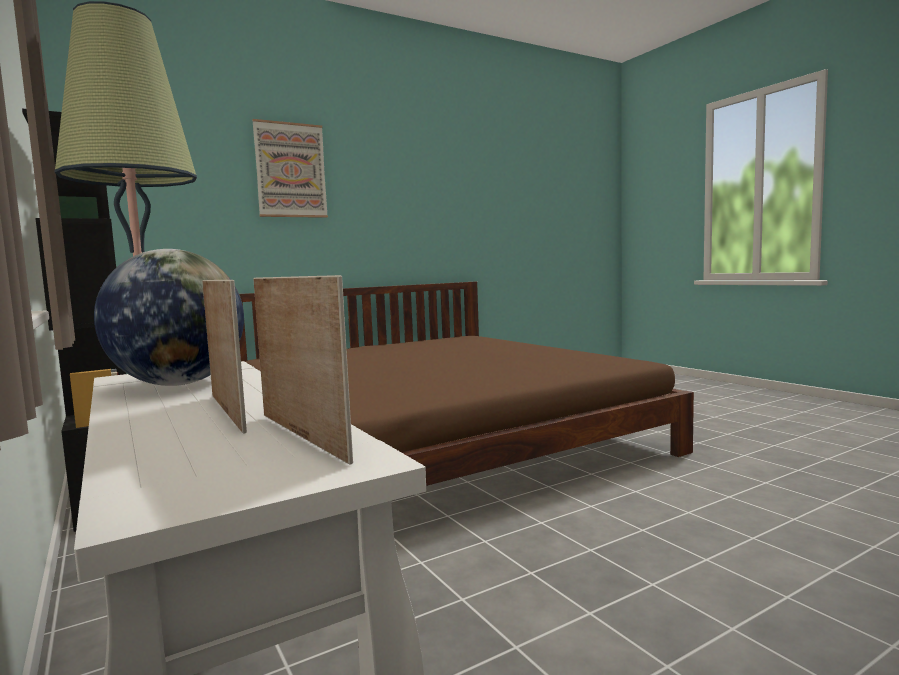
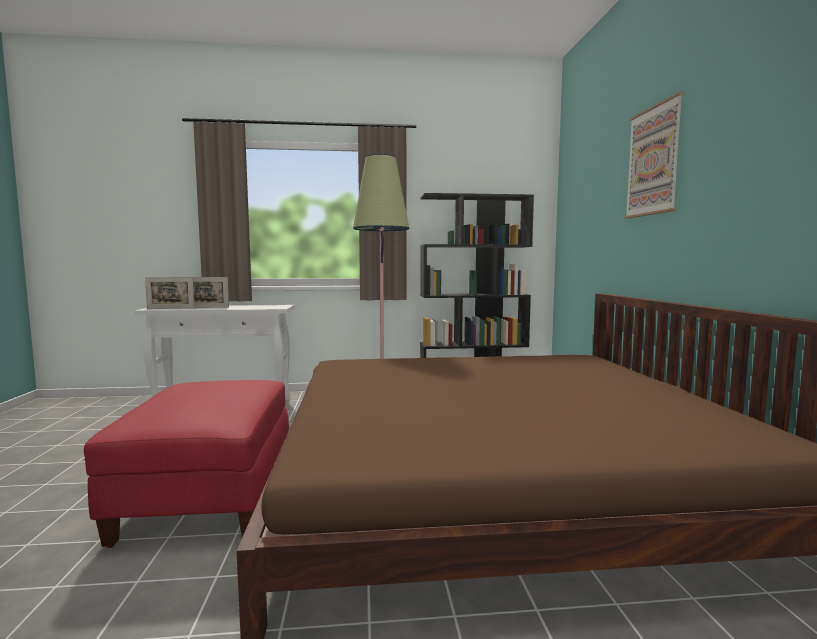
camera: 115 degrees right, 0 degrees up
(179, 384) = (257, 306): globe -> none
(620, 526) = (210, 497): none -> red ottoman

